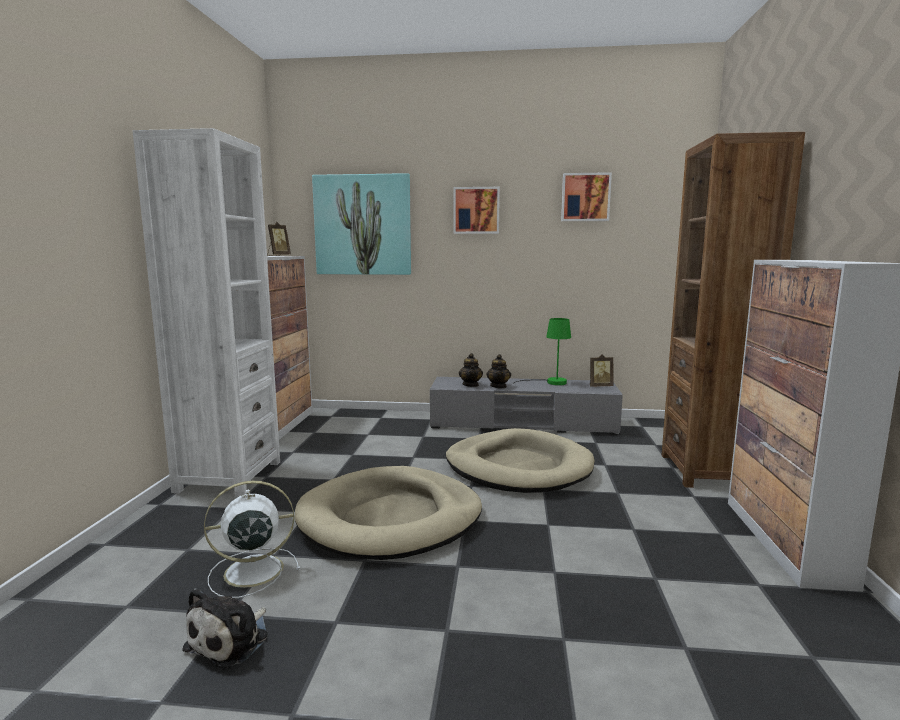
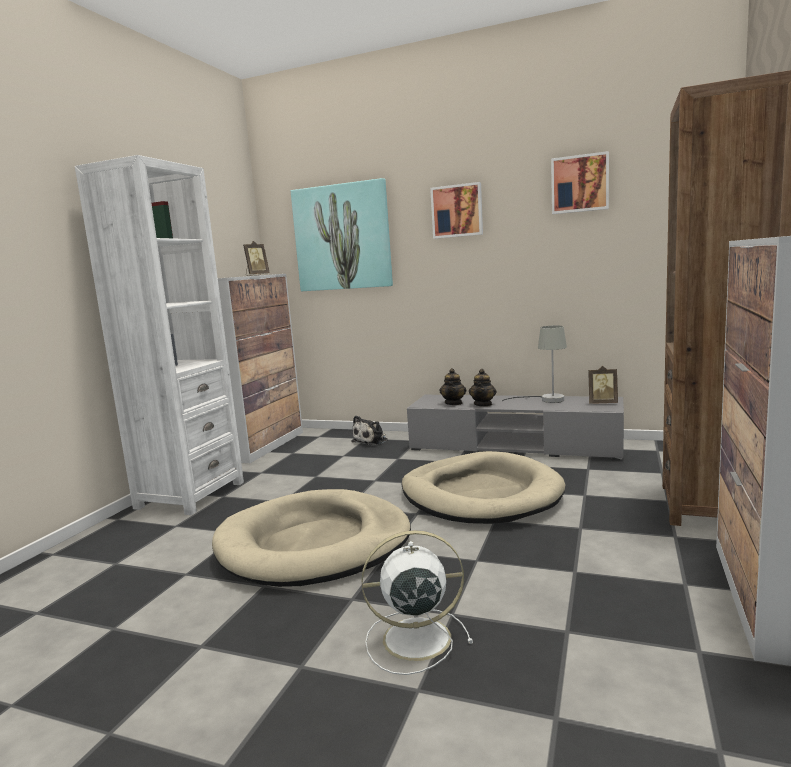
camera: 15 degrees right, 0 degrees up
(231, 640) = (100, 654): plush toy -> plush toy (371, 441)
(251, 571) = (155, 589): white fan -> white fan (413, 639)
(550, 383) = (545, 400): green table lamp -> grey table lamp

